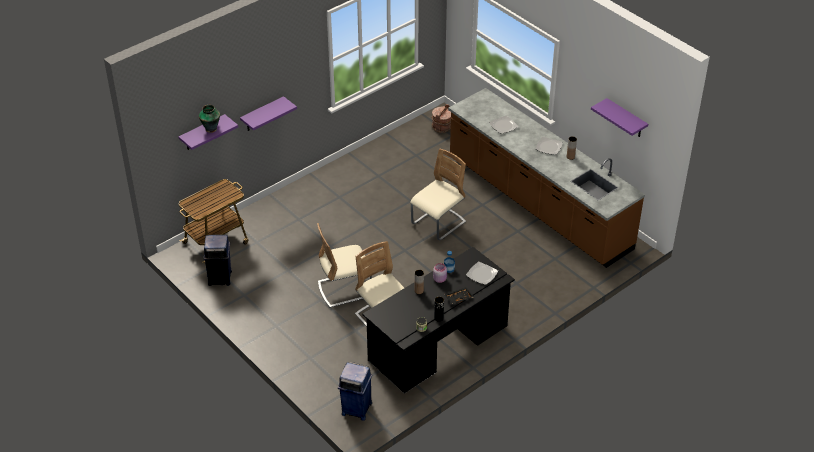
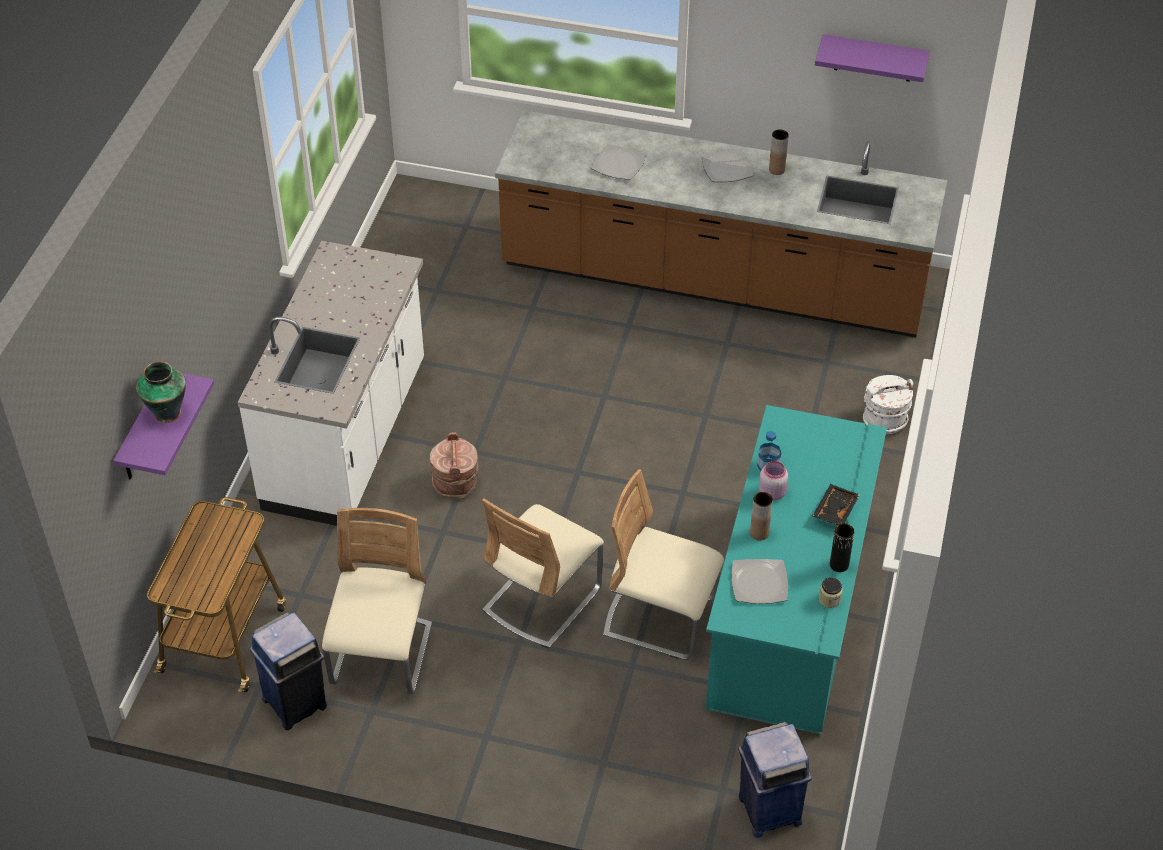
camera: 35 degrees left, 5 degrees up
(262, 114) = (209, 337): purple shelf -> none
(327, 194) = (348, 437): none -> white counter
(438, 223) = (589, 395): beige chair -> beige chair (382, 656)
(438, 344) = (790, 611): black desk -> turquoise desk
(442, 127) = (435, 220): brown bucket -> brown bucket (455, 484)
(482, 274) = (830, 447): plate -> plate (760, 583)
(556, 293) = (884, 419): none -> white bucket

